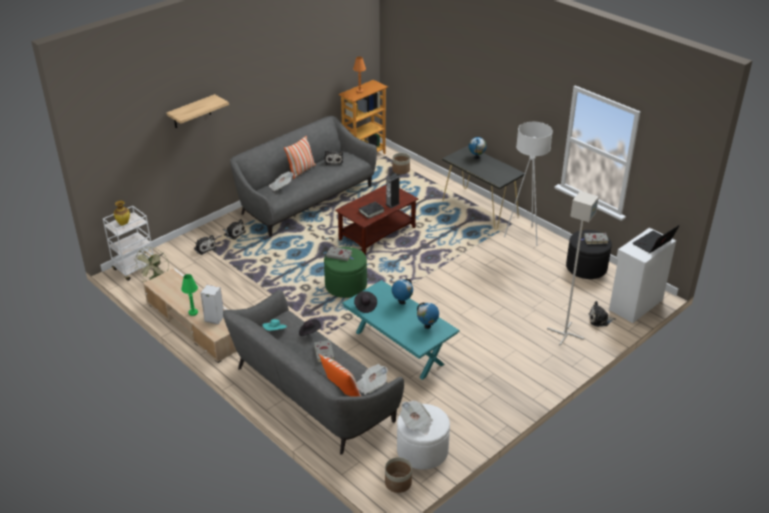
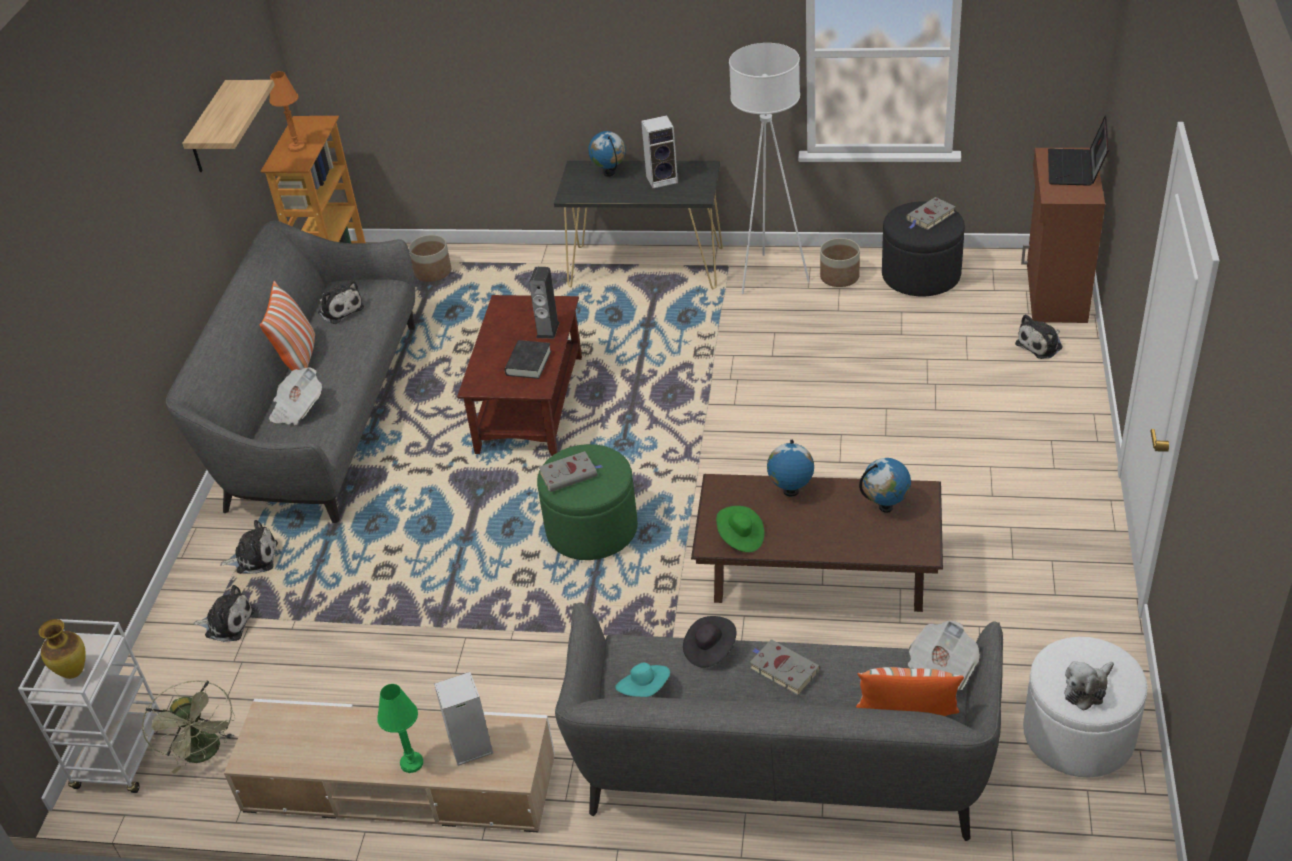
camera: 35 degrees left, 5 degrees up
(192, 112) = (72, 334): shelf -> shelf (209, 129)
(365, 306) = (740, 538): black hat -> green hat
(398, 483) = (1116, 819): planter -> planter (840, 277)
(399, 348) = (818, 582): turquoise coffee table -> brown coffee table
(416, 424) = (1087, 689): newspaper -> plush toy
(493, 169) = (663, 179): none -> speaker
(565, 334) = (1025, 397): grey floor lamp -> none
(635, 304) = (1054, 293): white cabinet -> brown cabinet

